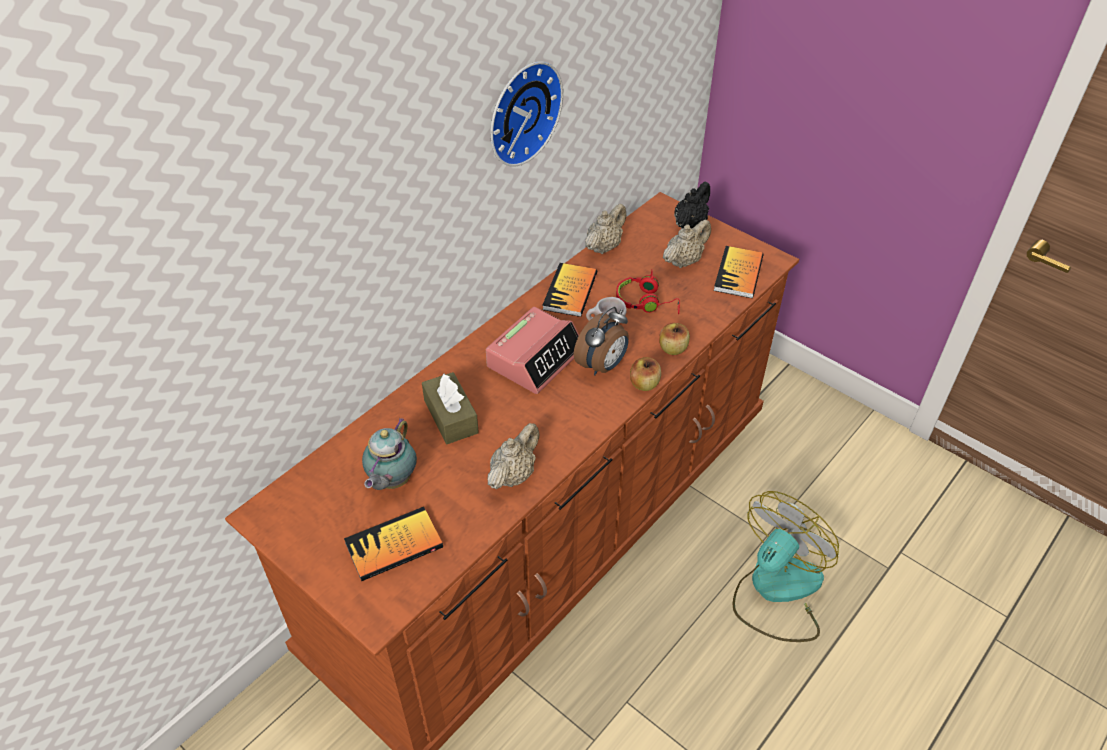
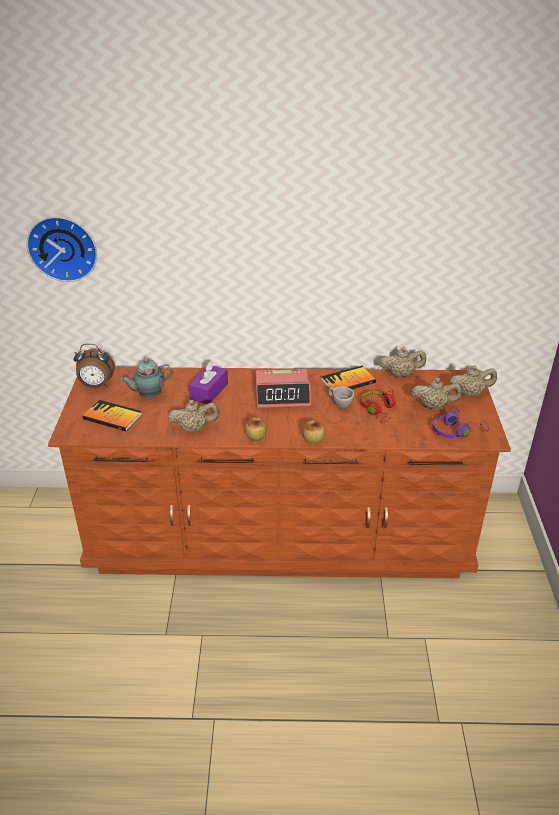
camera: 50 degrees right, 10 degrees down
(451, 417) = (209, 391): brown tissue box -> purple tissue box
(520, 111) = (341, 241): wall clock -> wall clock (63, 247)
(602, 366) = (307, 419): alarm clock -> alarm clock (96, 386)
(672, 349) = (355, 436): apple -> apple (256, 437)
(690, 224) = (470, 393): black teapot -> beige teapot
(738, 273) = (456, 431): book -> purple headphones
(776, 591) = (350, 666): fan -> none

